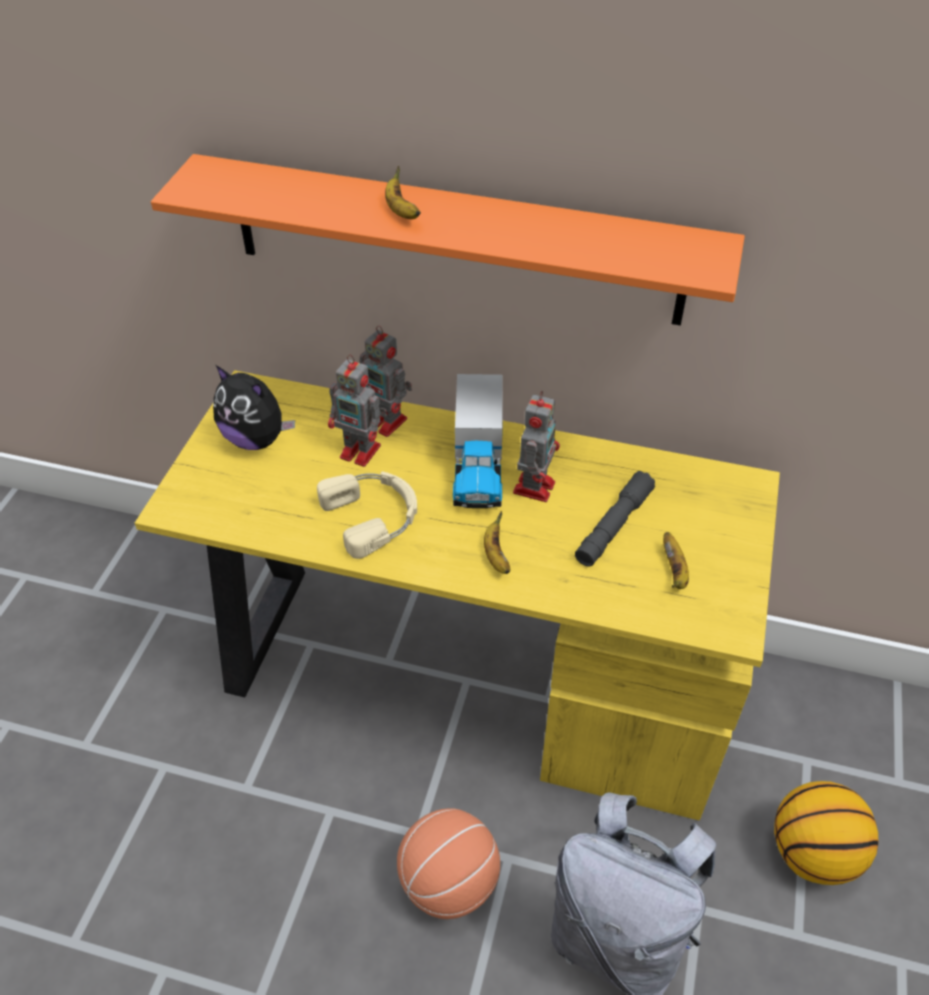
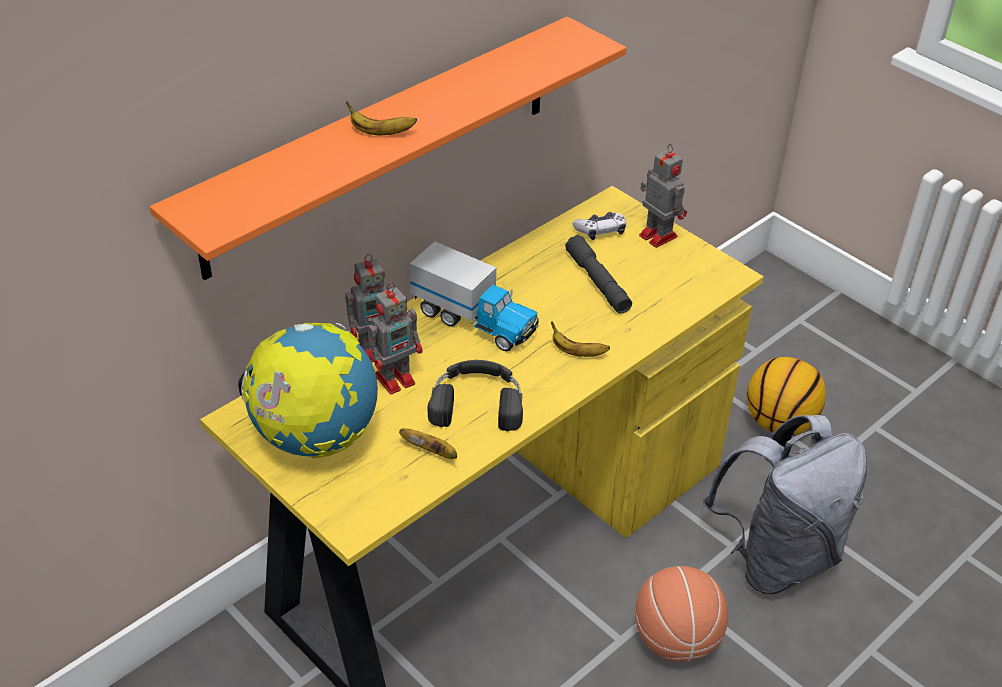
camera: 60 degrees left, 5 degrees down
(256, 439) = (314, 437): plush toy -> globe
(373, 515) = (477, 400): beige headphones -> black headphones
(534, 486) = (523, 301): toy robot -> toy robot (656, 235)
(674, 571) = (662, 275): banana -> banana (432, 452)
(695, 495) = (600, 231): none -> game controller

